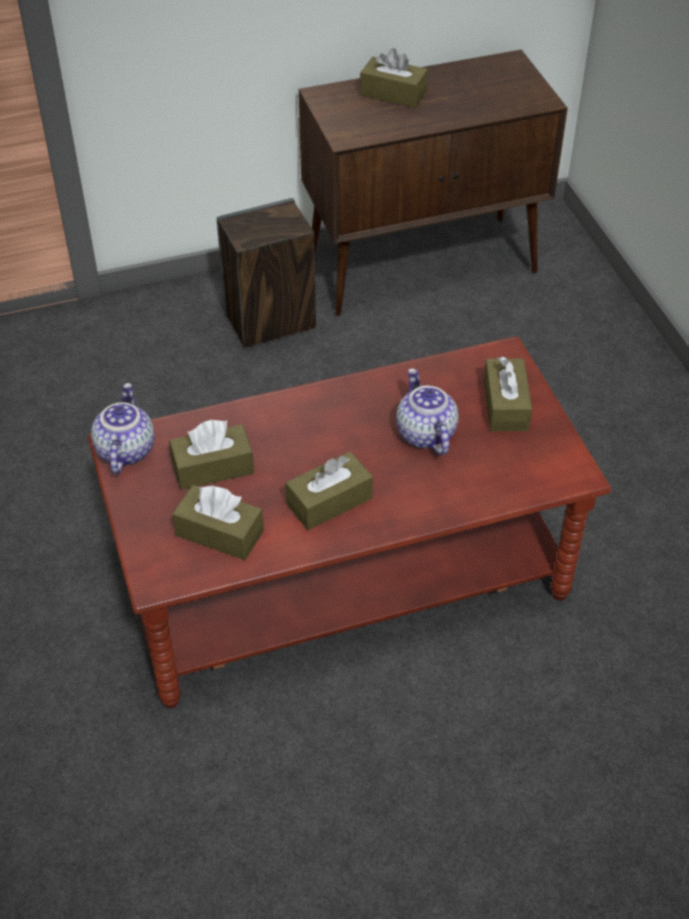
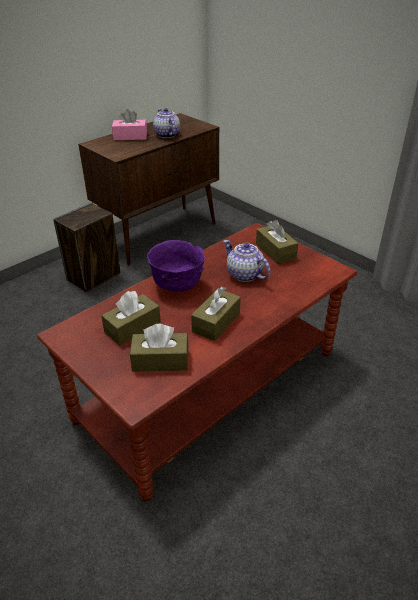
camera: 25 degrees left, 10 degrees down
(124, 450) = (67, 335): teapot -> teapot (166, 135)
(313, 419) = (177, 286): none -> purple bowl
(393, 93) = (130, 136): brown tissue box -> pink tissue box

